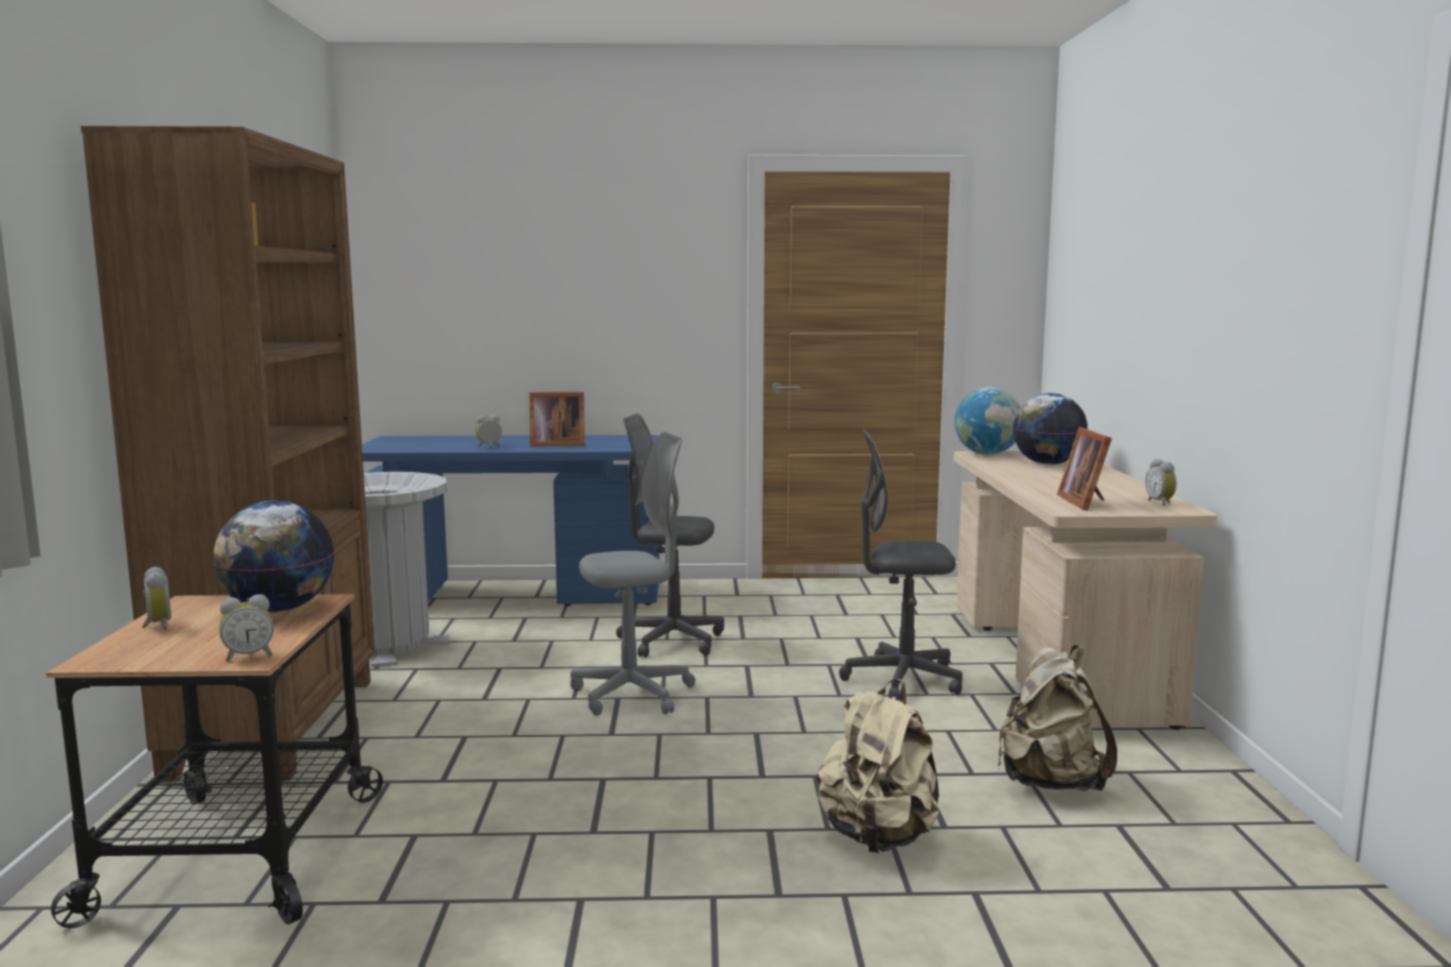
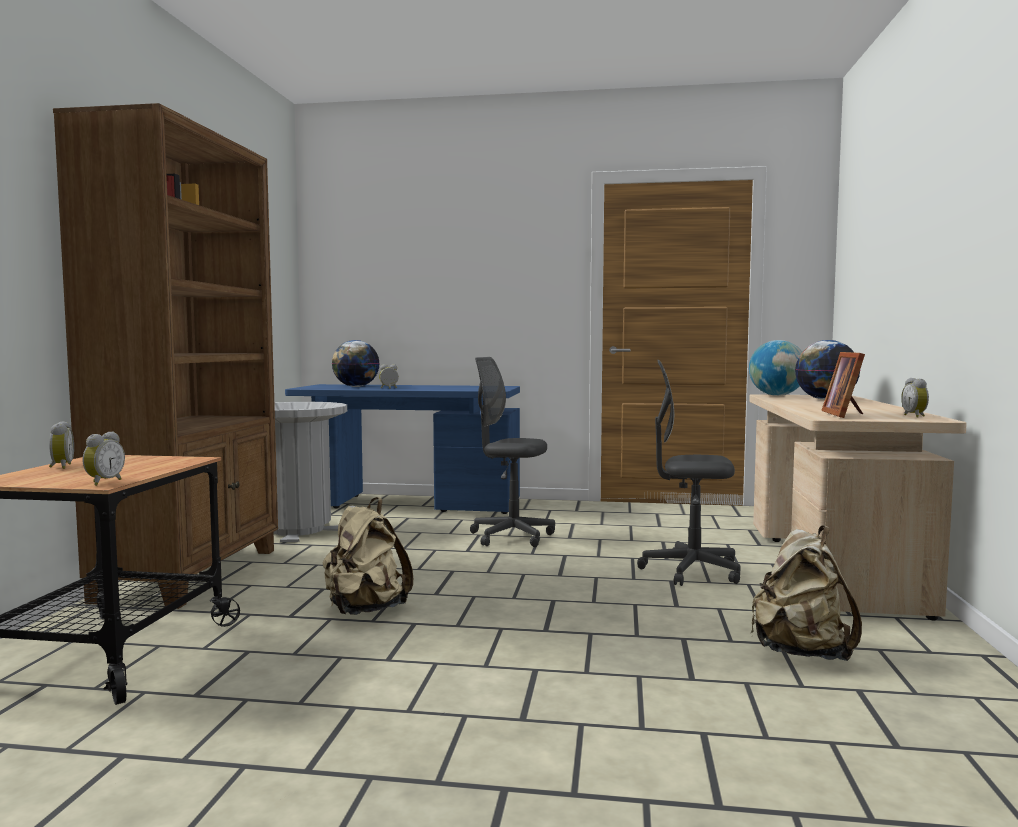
camera: 10 degrees right, 5 degrees down
(249, 656) = (103, 482): alarm clock -> alarm clock turned 60 degrees counterclockwise
(278, 610) = (156, 462): globe -> globe (355, 386)
(555, 444) = (438, 388): picture frame -> none
(632, 694) = (465, 569): grey office chair -> none
(878, 837) = (629, 682): beige backpack -> beige backpack (365, 610)

